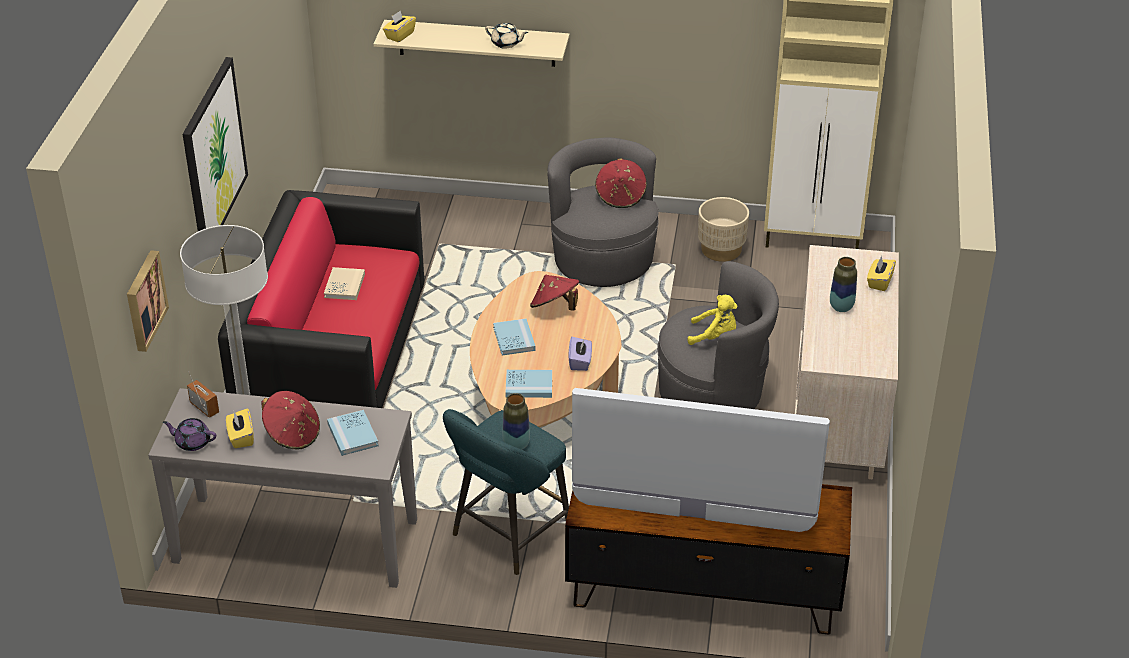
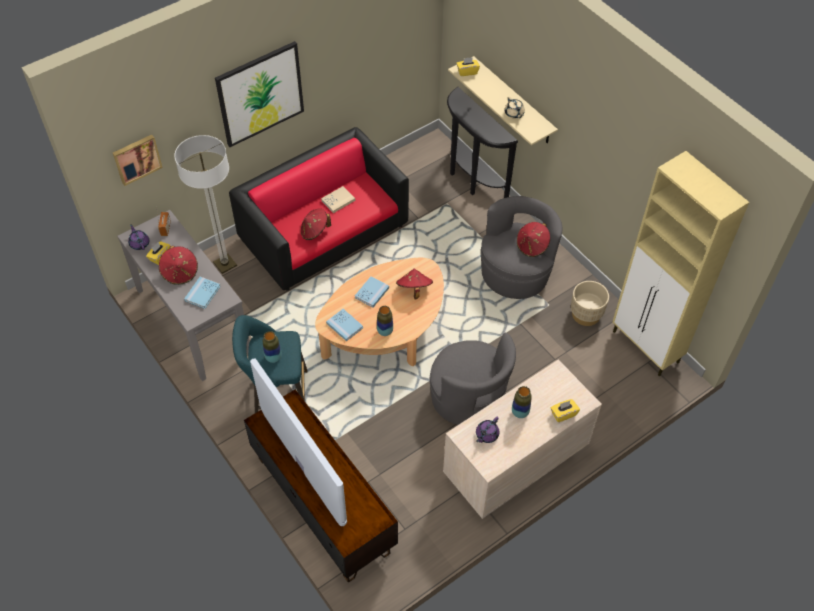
camera: 45 degrees right, 15 degrees up
(360, 329) = (314, 231): none -> red hat
(434, 207) = (471, 179): none -> black console table
(580, 362) = (385, 331): purple tissue box -> vase
(714, 336) = (467, 371): yellow plush toy -> none
(839, 345) = (486, 435): none -> purple teapot

